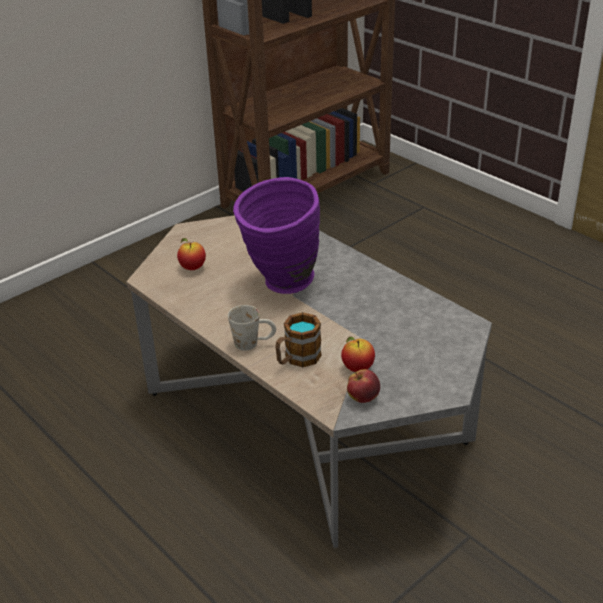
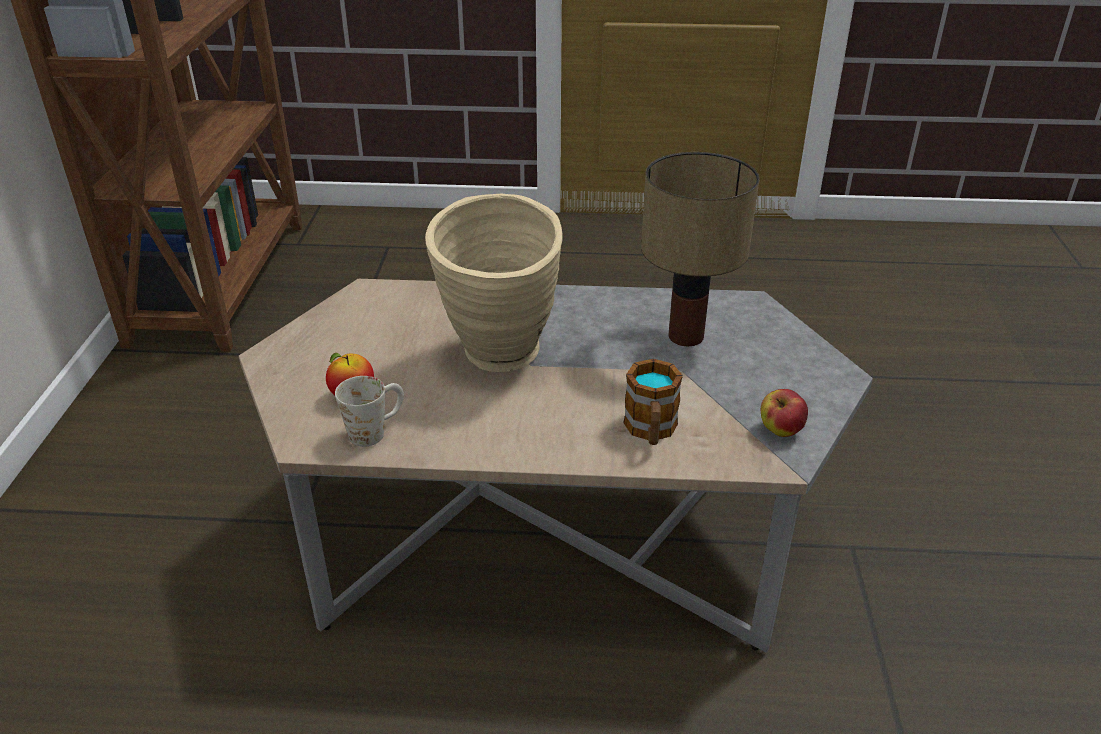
camera: 45 degrees left, 0 degrees up
(253, 343) = (575, 442): white mug -> white mug (376, 430)
(280, 286) = (500, 361): purple vase -> beige vase
(357, 368) = (725, 403): apple -> none
(398, 323) = (687, 335): none -> table lamp

